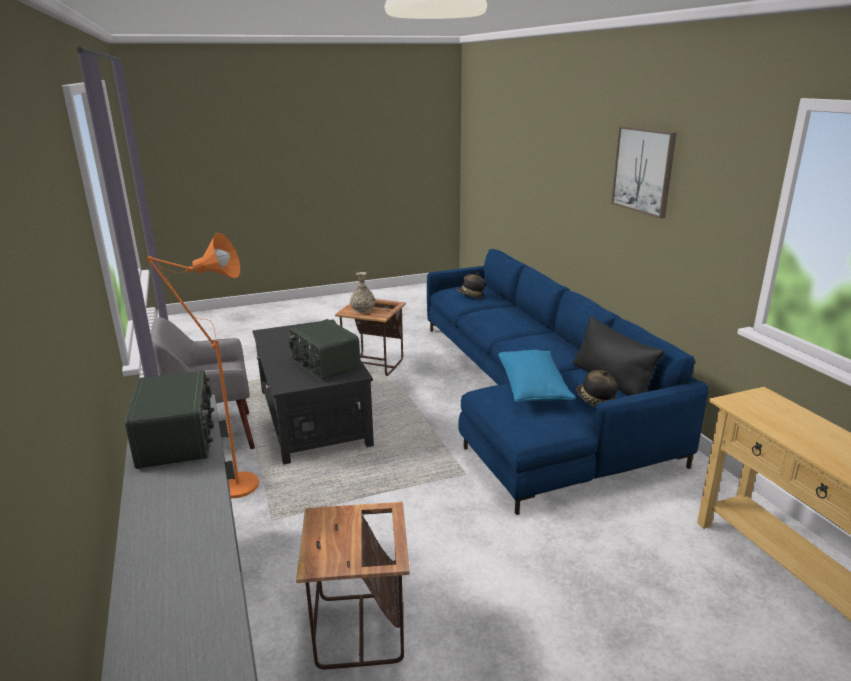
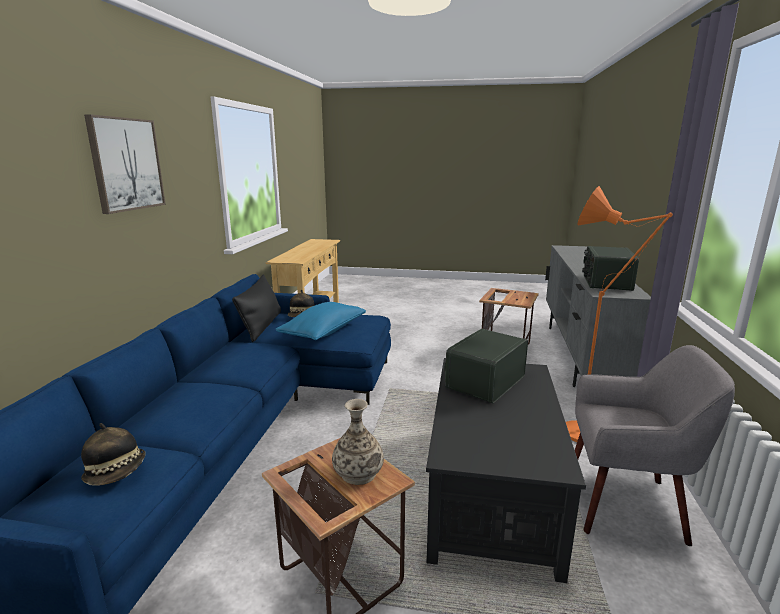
camera: 150 degrees left, 5 degrees down
(324, 365) = (484, 382): radio -> radio turned 135 degrees counterclockwise

